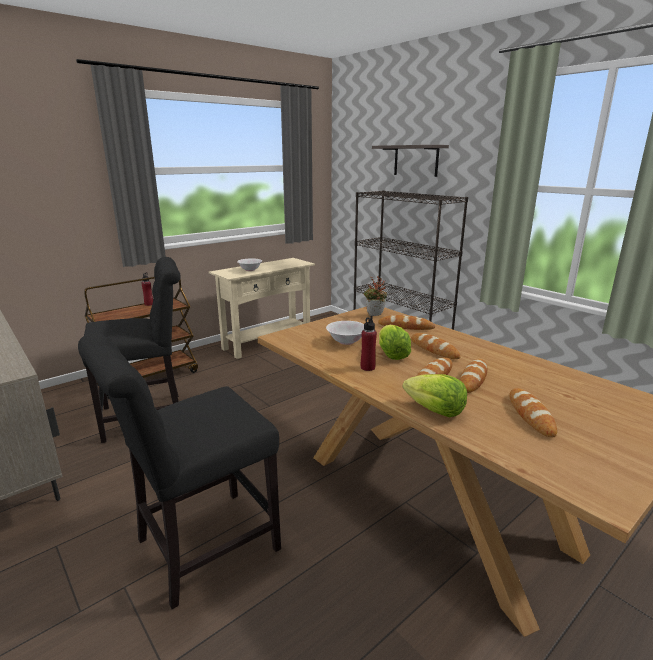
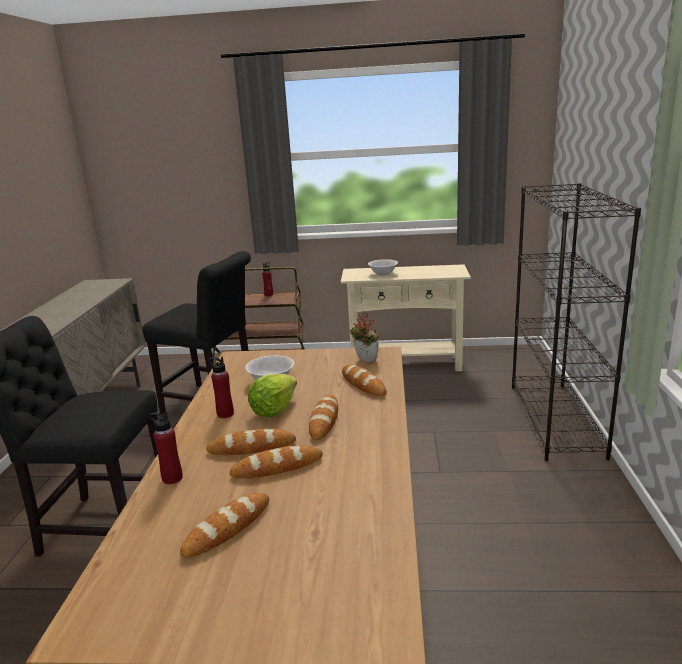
camera: 45 degrees right, 0 degrees up
(416, 160) = (608, 141): shelf -> none
(435, 411) = (172, 478): lettuce -> red bottle

